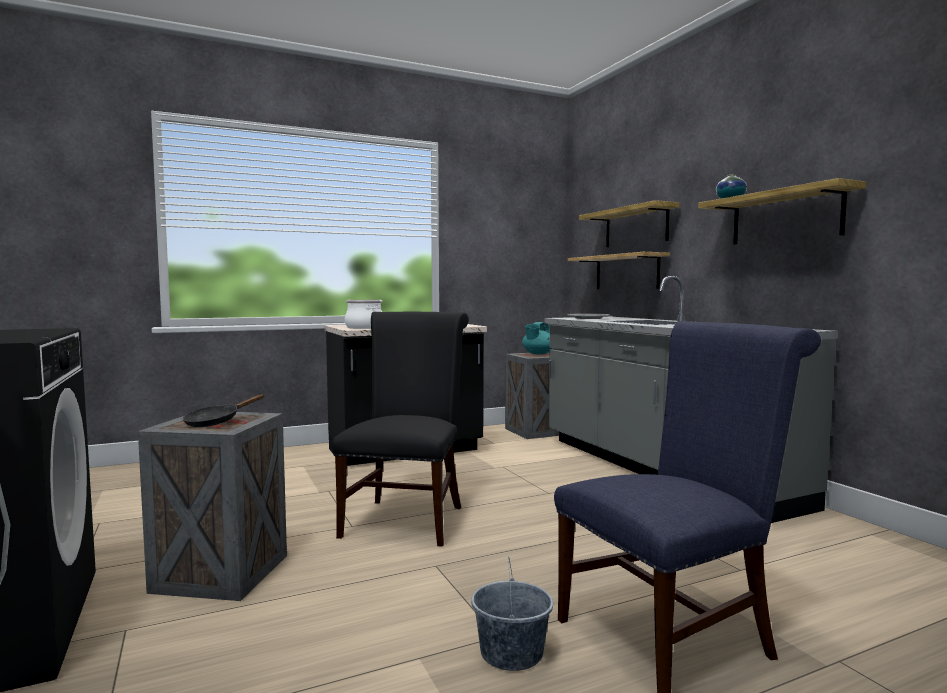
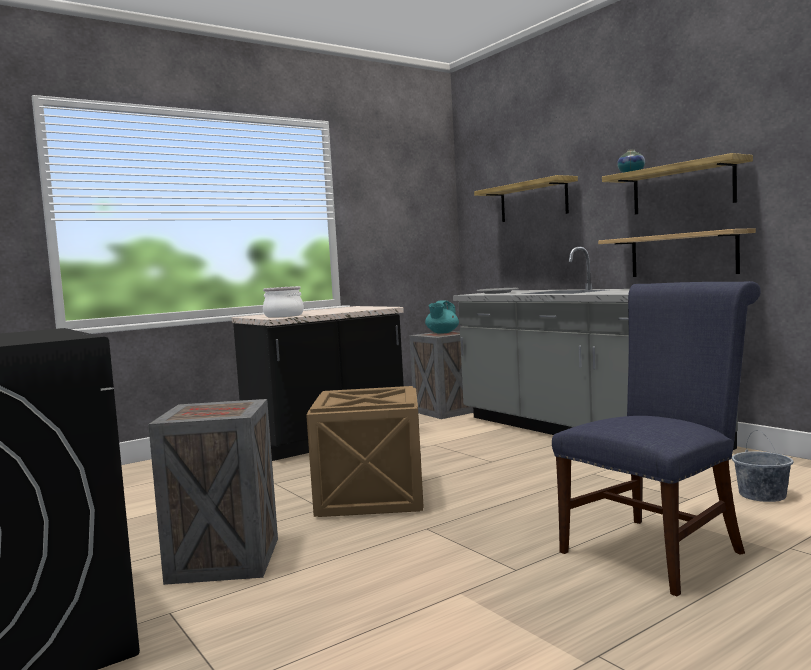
camera: 10 degrees left, 0 degrees up
(216, 422) = (215, 410): black frying pan -> none
(406, 518) = (371, 496): black chair -> crate
(511, 653) = (535, 579): grey bucket -> grey bucket (762, 495)
(626, 272) = (526, 245): shelf -> shelf (682, 255)

